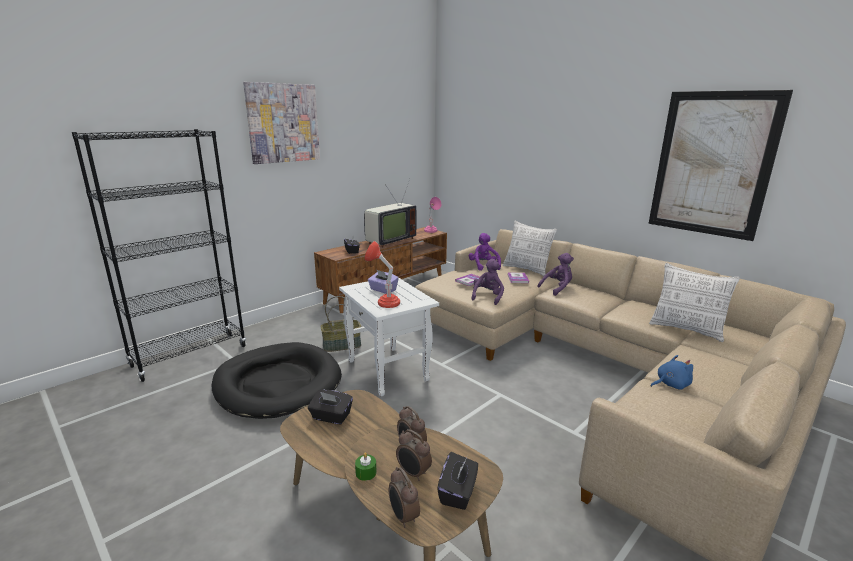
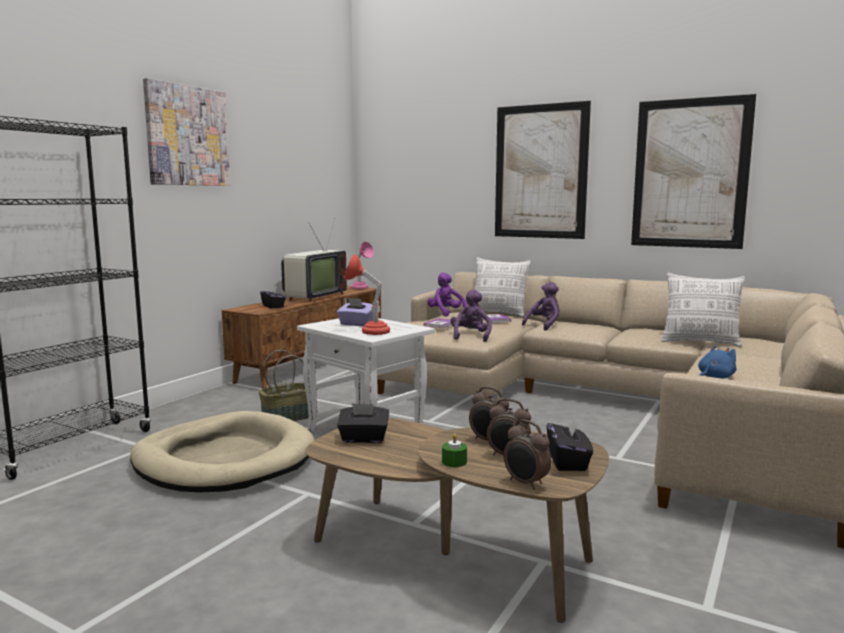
camera: 15 degrees left, 10 degrees down
(278, 384) = (224, 460): black dog bed -> beige dog bed
(576, 150) = (540, 172): none -> picture

